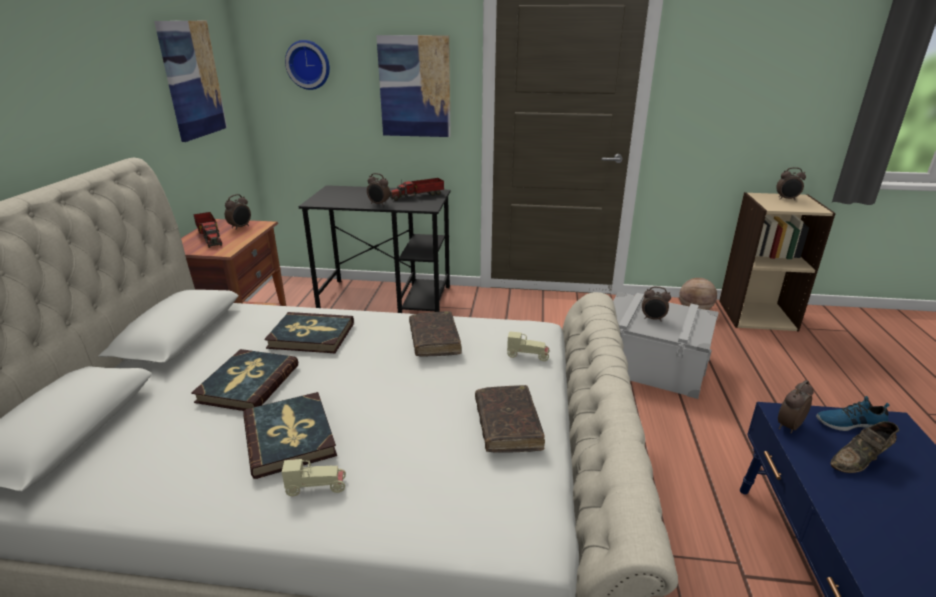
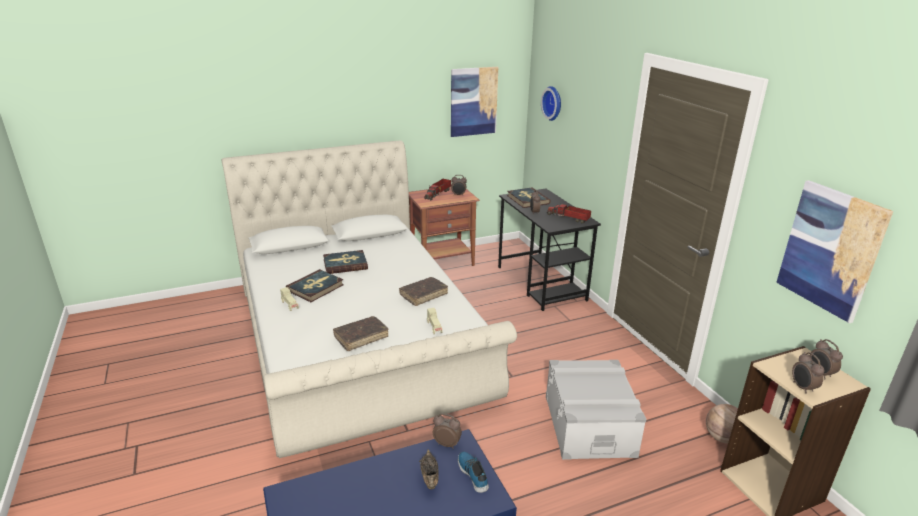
camera: 60 degrees right, 0 degrees up
(311, 336) = (396, 262): book -> book (527, 199)
(415, 87) = (596, 137): picture -> picture (830, 250)
(653, 319) = (588, 384): alarm clock -> alarm clock (802, 388)
(860, 461) = (429, 477): brown shoe -> brown shoe turned 45 degrees clockwise

